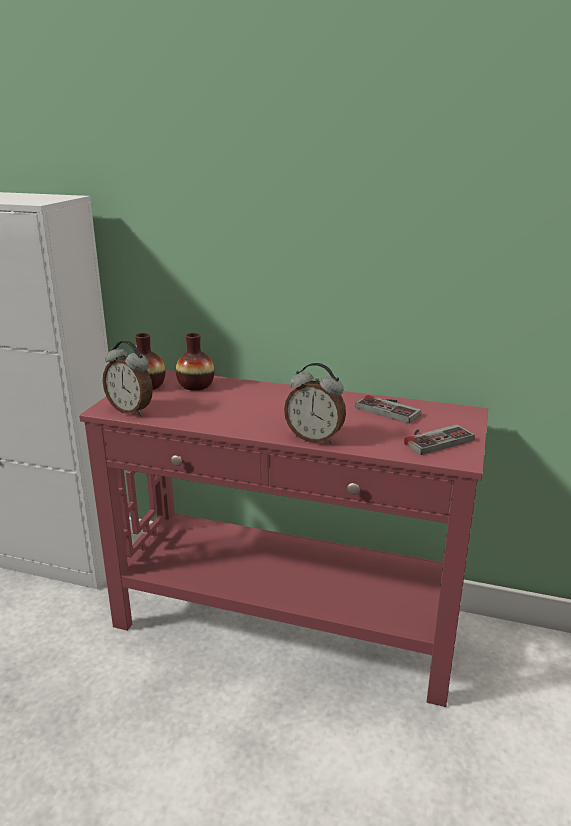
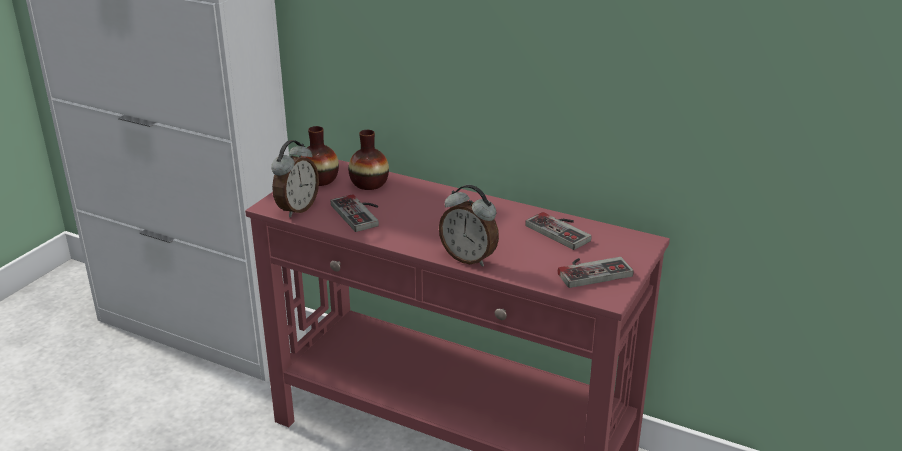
camera: 10 degrees right, 5 degrees up
(131, 410) = (296, 209): alarm clock -> alarm clock turned 105 degrees counterclockwise
(196, 409) = (361, 213): none -> game controller

